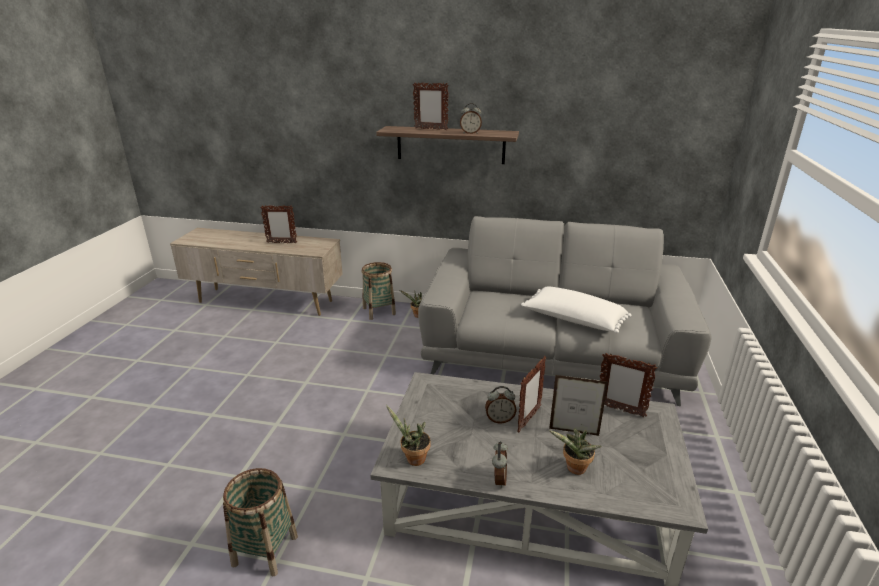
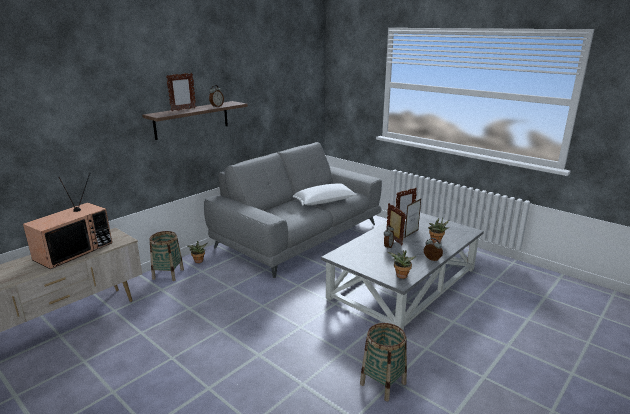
camera: 60 degrees left, 5 degrees down
(281, 243) = (74, 250): picture frame -> television

